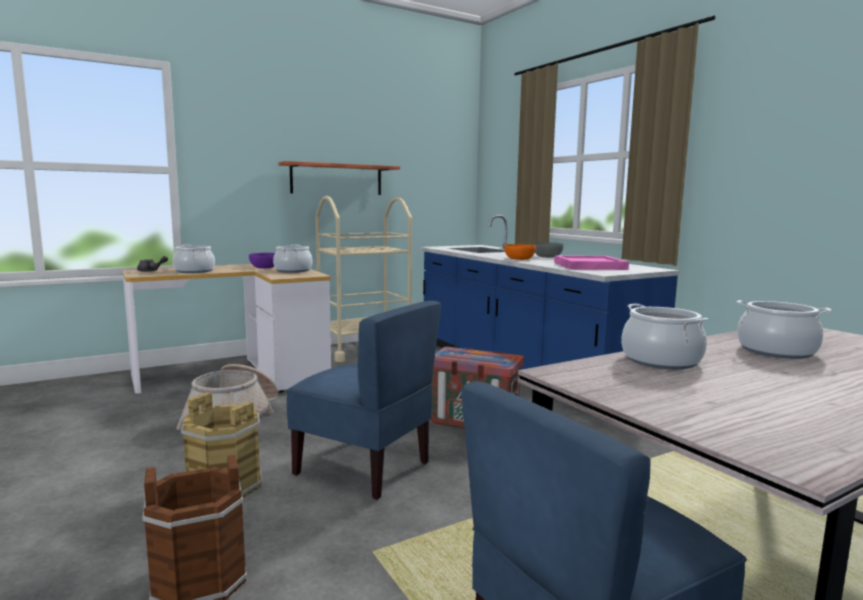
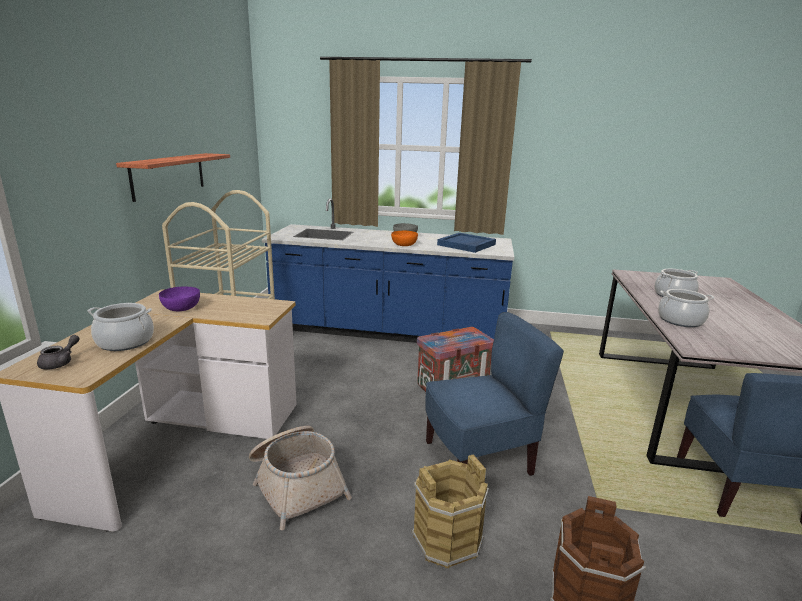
camera: 50 degrees left, 10 degrees up
(293, 270) = (231, 304): cooking pot -> none
(589, 266) = (466, 245): pink tray -> blue tray

